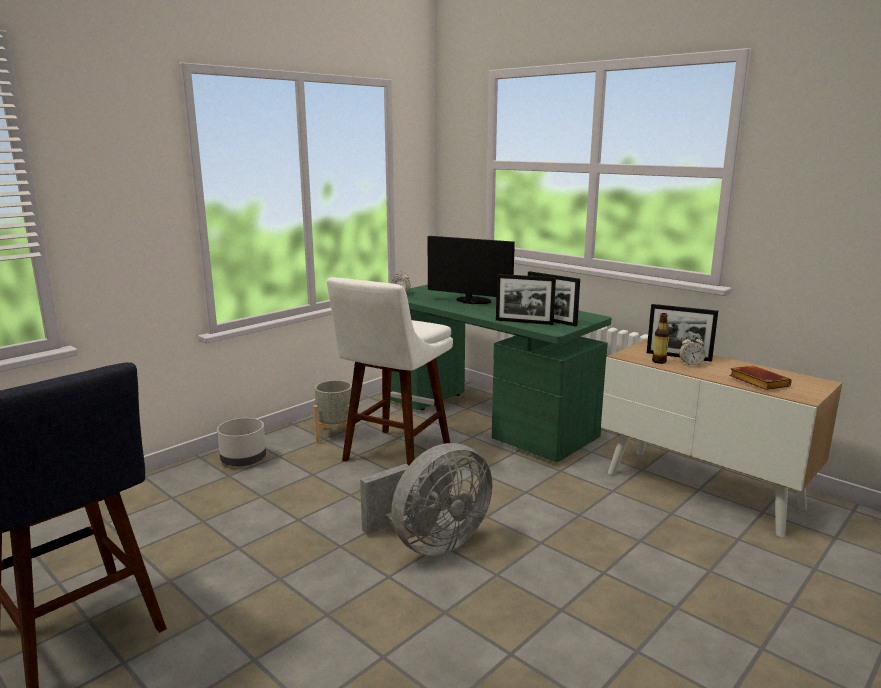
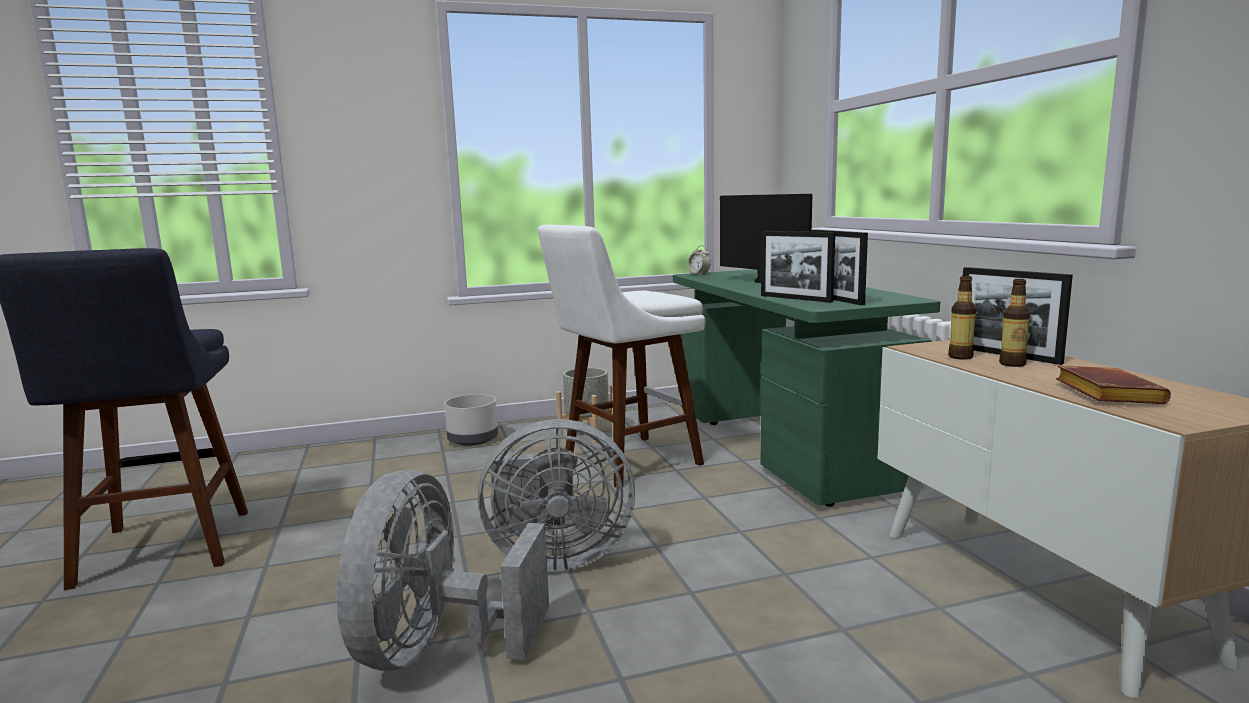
camera: 30 degrees right, 5 degrees down
(431, 632) = (437, 649): none -> grey fan
(690, 364) = (1012, 364): alarm clock -> bottle

